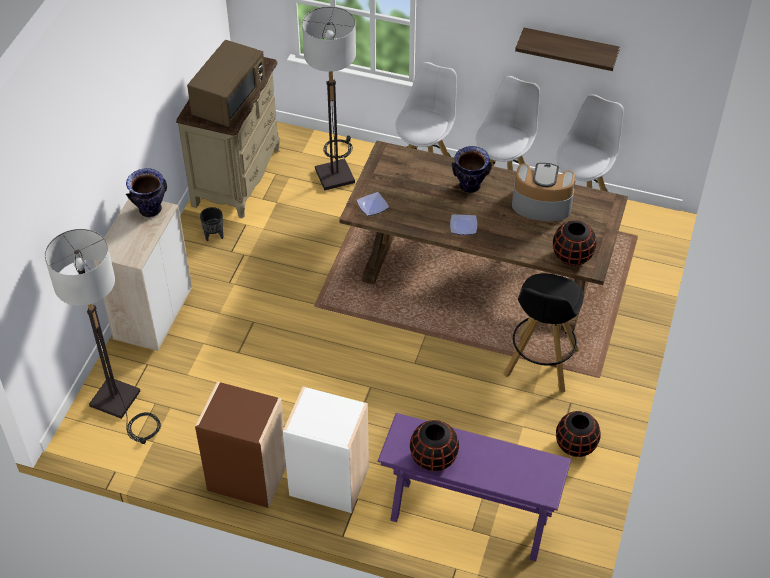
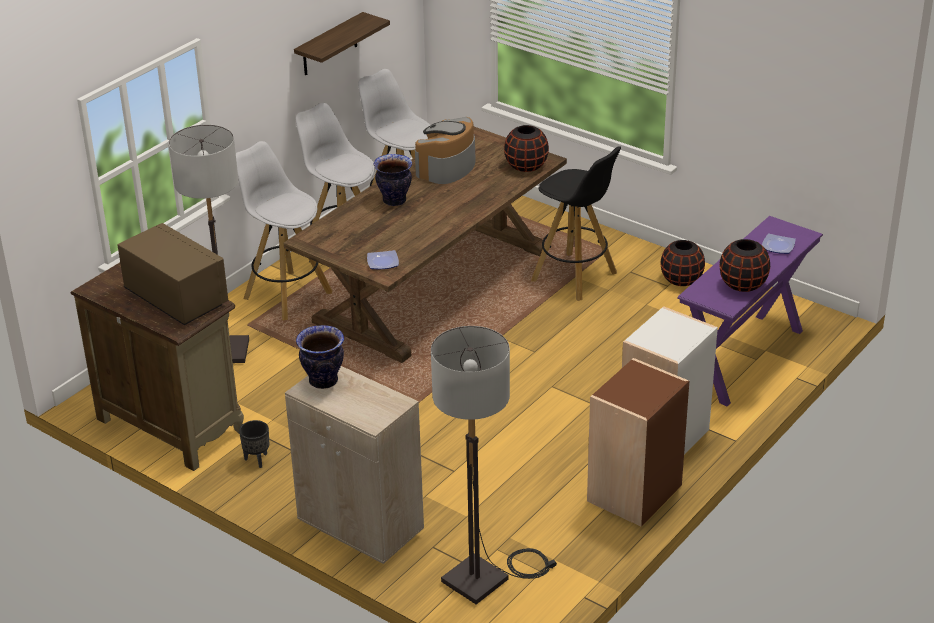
camera: 70 degrees left, 15 degrees down
(463, 225) = (448, 215): plate -> plate (777, 246)

